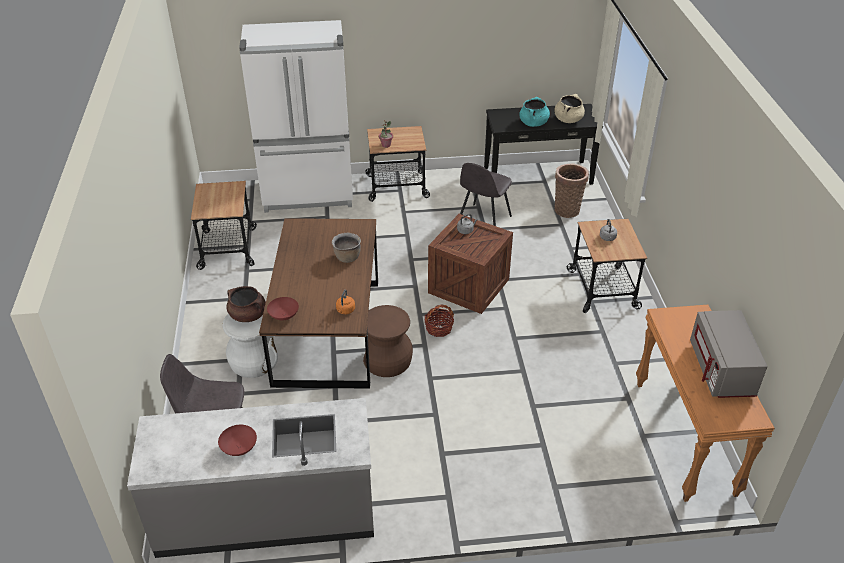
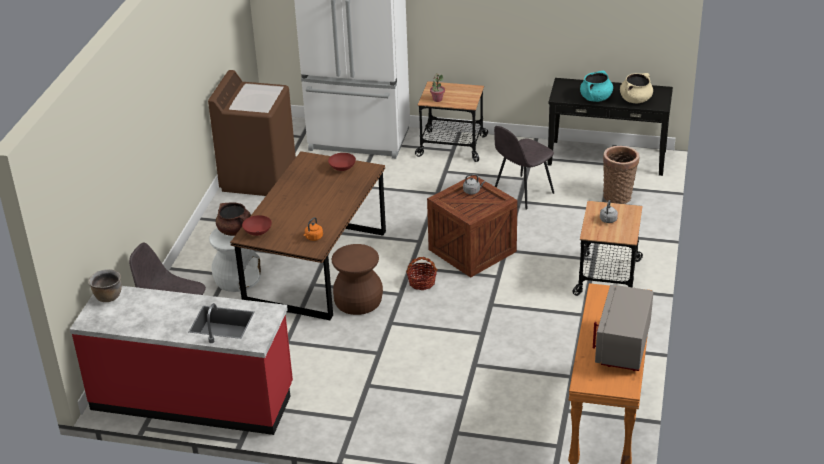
camera: 20 degrees right, 5 degrees down
(227, 248) = (258, 178): cart -> brown washing machine
(239, 448) = (166, 320): red bowl -> red bowl (342, 168)
(266, 513) = (193, 398): grey counter -> red counter
(347, 257) = (339, 194): brown cooking pot -> brown cooking pot (108, 297)

